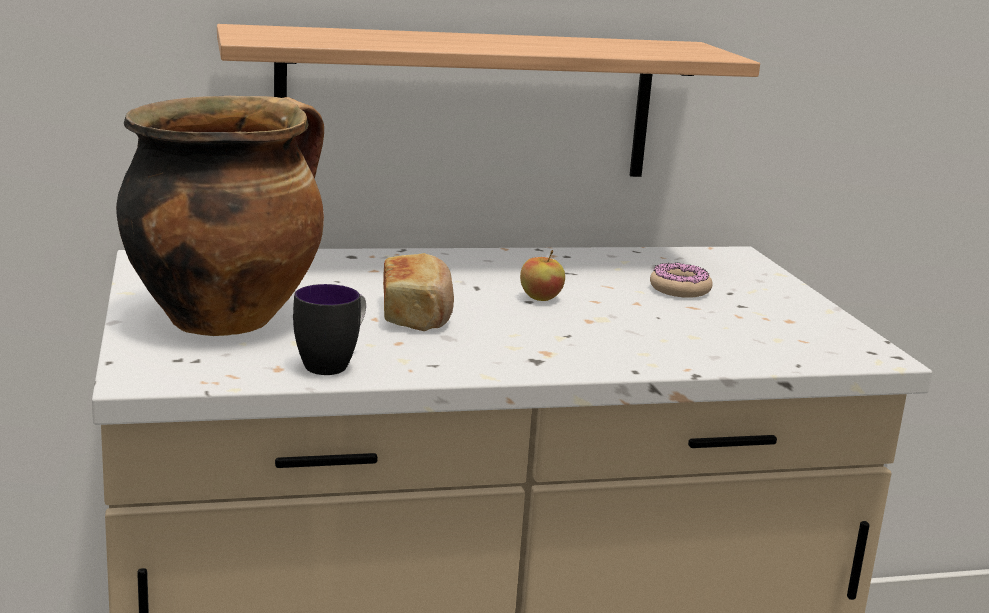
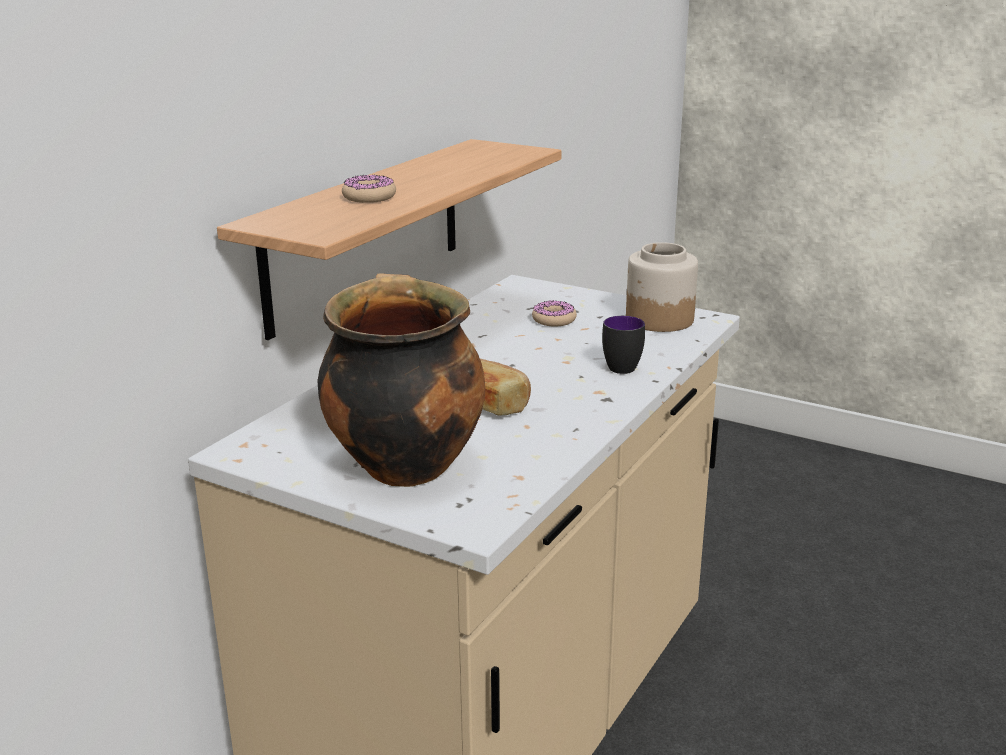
camera: 45 degrees left, 5 degrees up
(334, 364) = (536, 457): mug -> mug (618, 365)
(402, 38) = (369, 197): none -> donut
(541, 298) = (513, 359): apple -> none
(806, 333) = (659, 319): none -> jar

